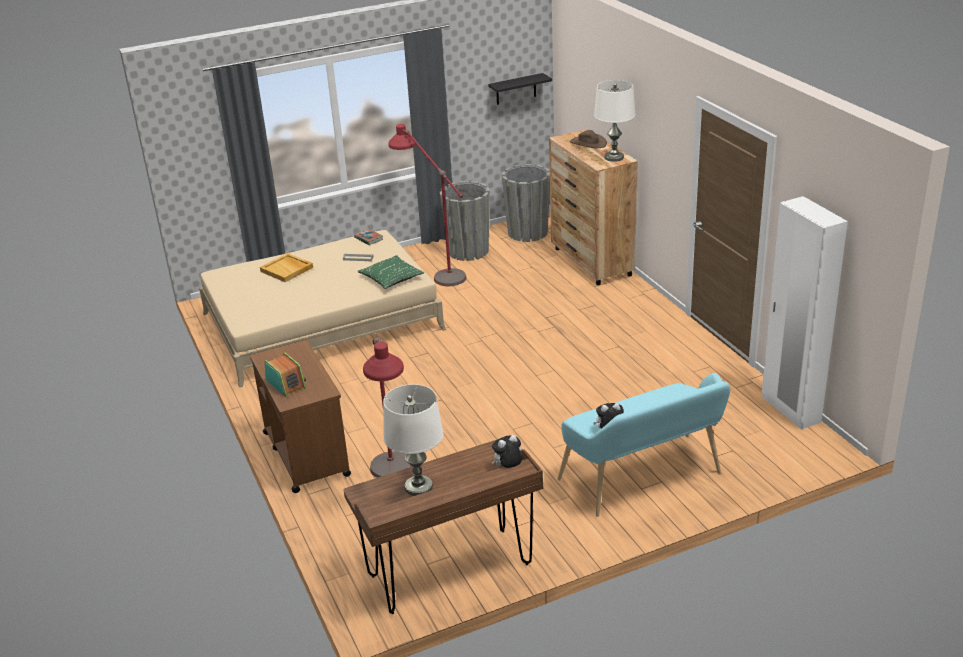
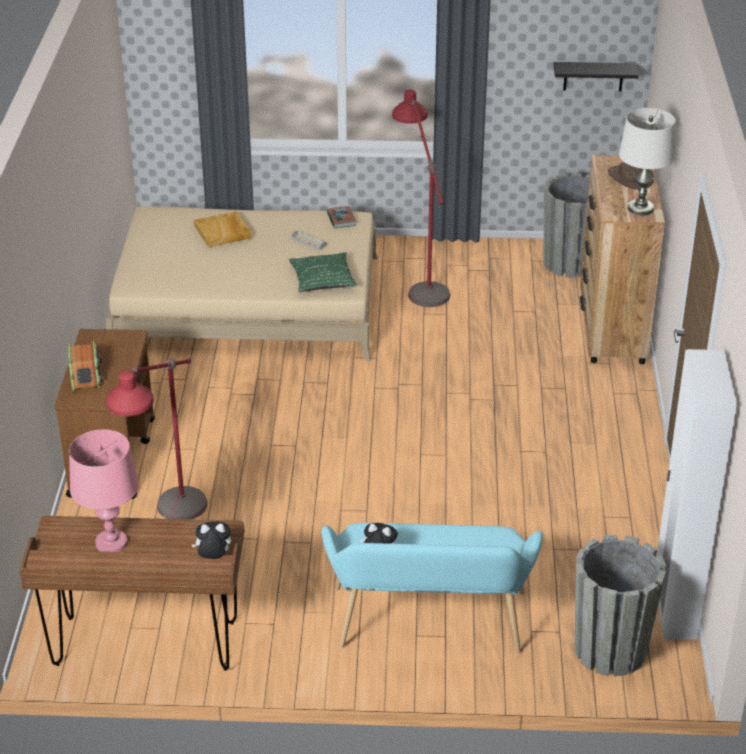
camera: 25 degrees right, 5 degrees up
(418, 487) = (111, 543): white table lamp -> pink table lamp
(468, 251) = (479, 266): grey planter -> grey planter (610, 650)

